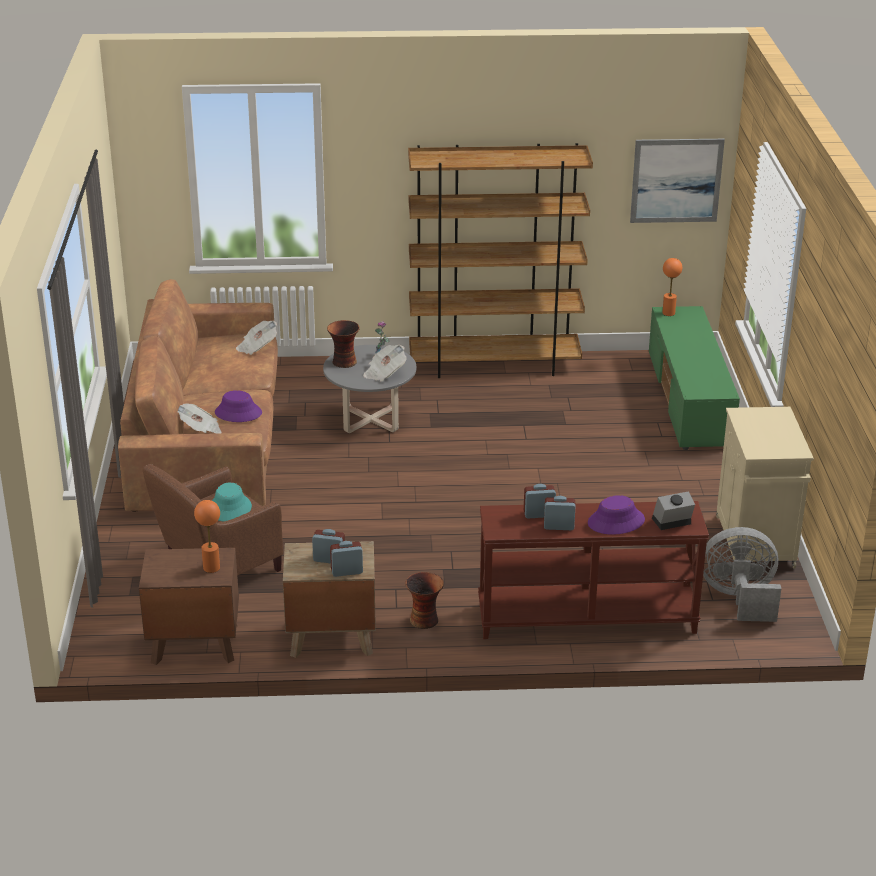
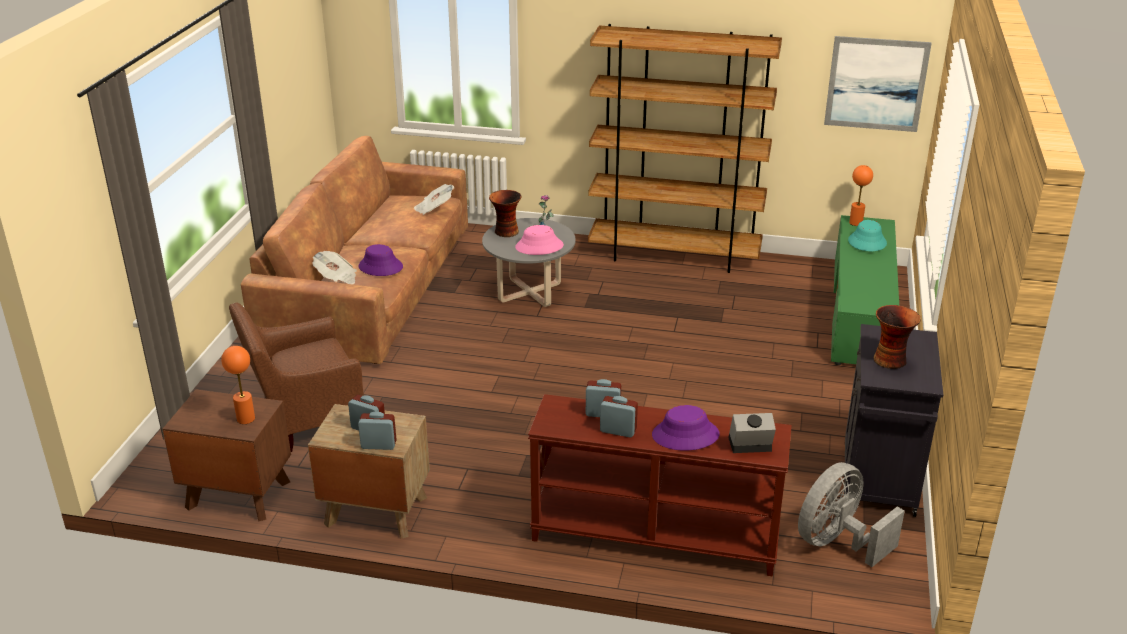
camera: 15 degrees right, 0 degrees up
(229, 508) = (315, 359): turquoise hat -> turquoise hat (867, 242)
(384, 373) = (539, 247): newspaper -> pink hat
(424, 620) = (480, 508): vase -> vase (890, 360)
(739, 599) = (837, 542): grey fan -> grey fan turned 60 degrees counterclockwise
(755, 543) = (878, 480): beige cabinet -> black cabinet

